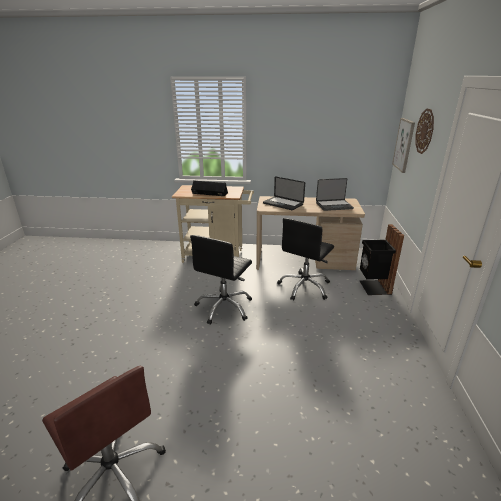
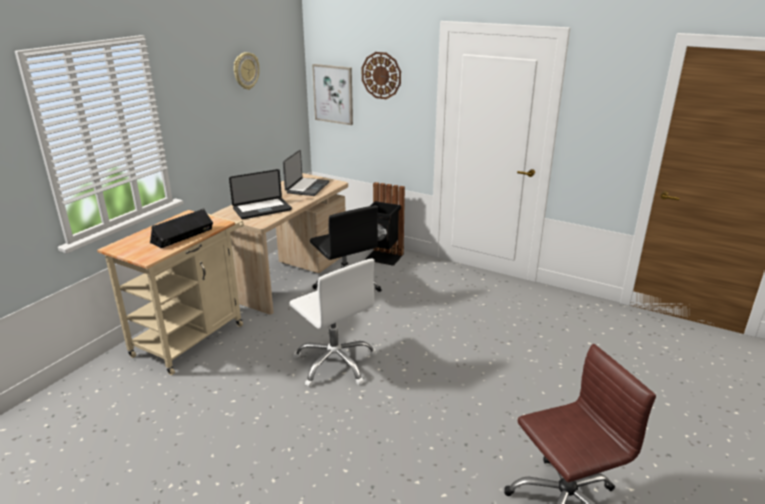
camera: 65 degrees left, 0 degrees up
(224, 307) = (335, 363): black office chair -> white office chair
(328, 112) = (245, 71): none -> wall clock

